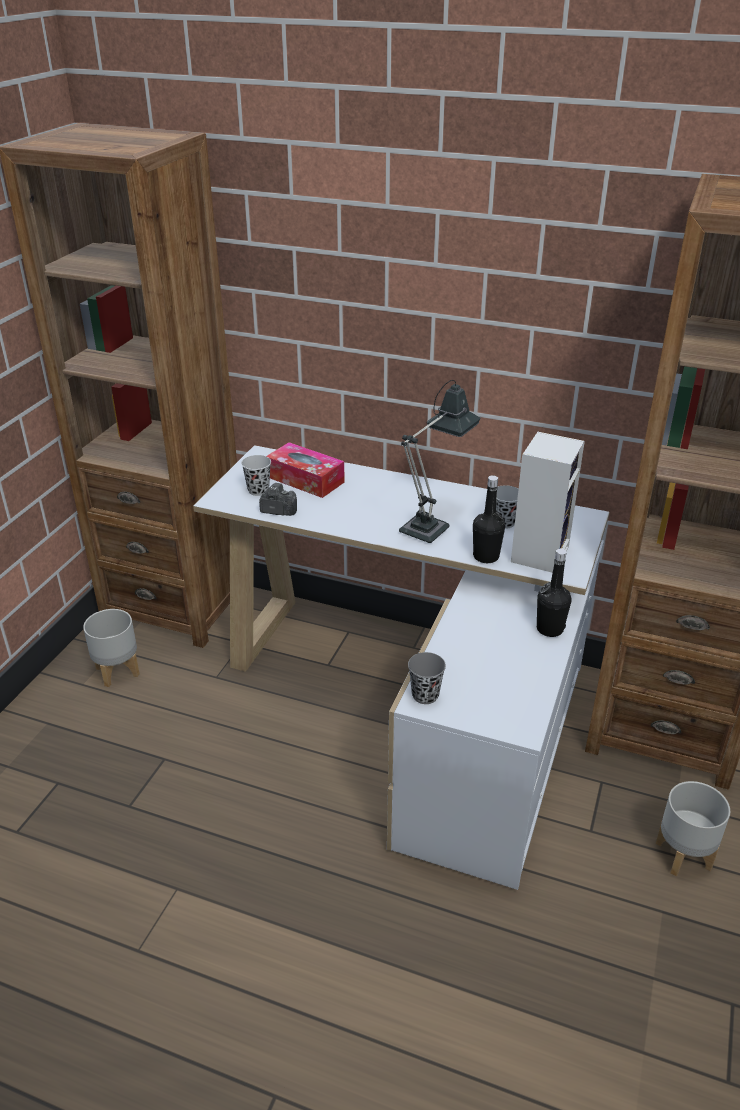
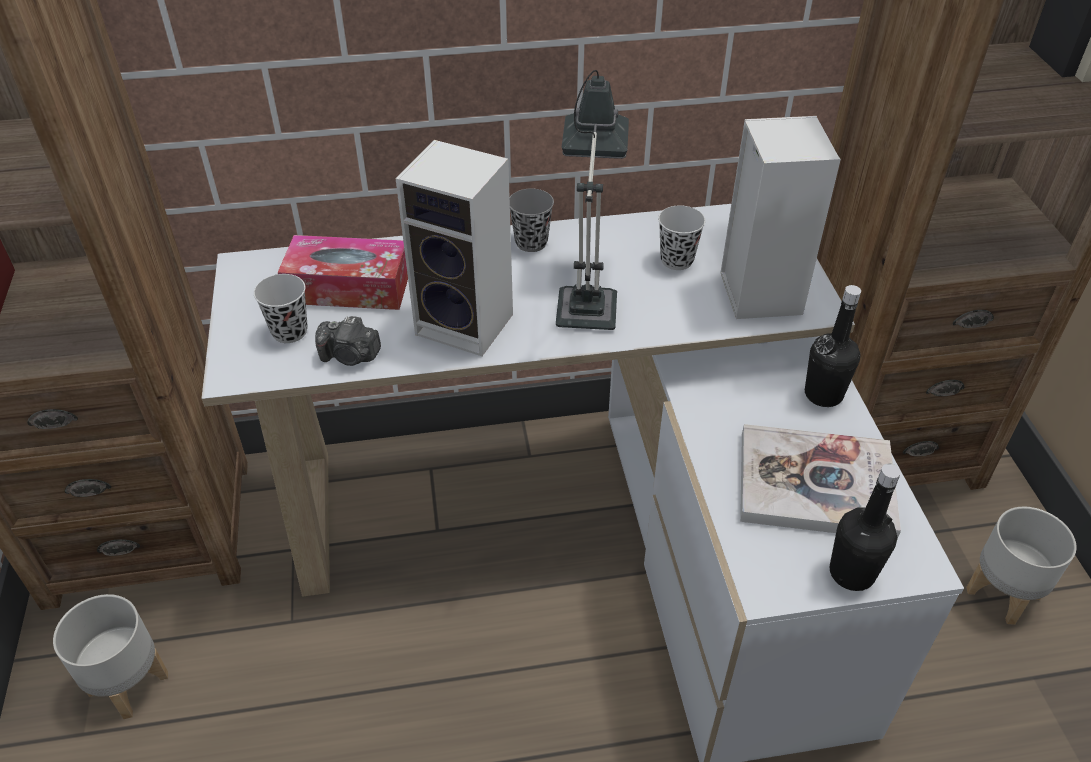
camera: 30 degrees left, 10 degrees up
(278, 510) = (350, 356): camera -> camera turned 150 degrees counterclockwise
(353, 516) = (468, 324): none -> speaker
(425, 695) = (764, 571): grey cup -> grey cup (531, 242)
(486, 556) = (699, 322): black bottle -> black bottle (851, 573)
(498, 669) = (815, 484): none -> book

